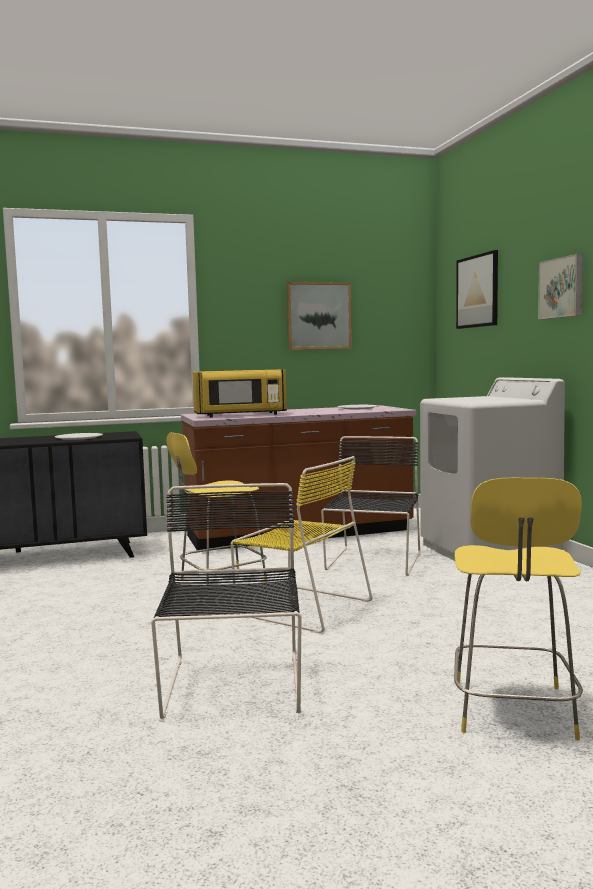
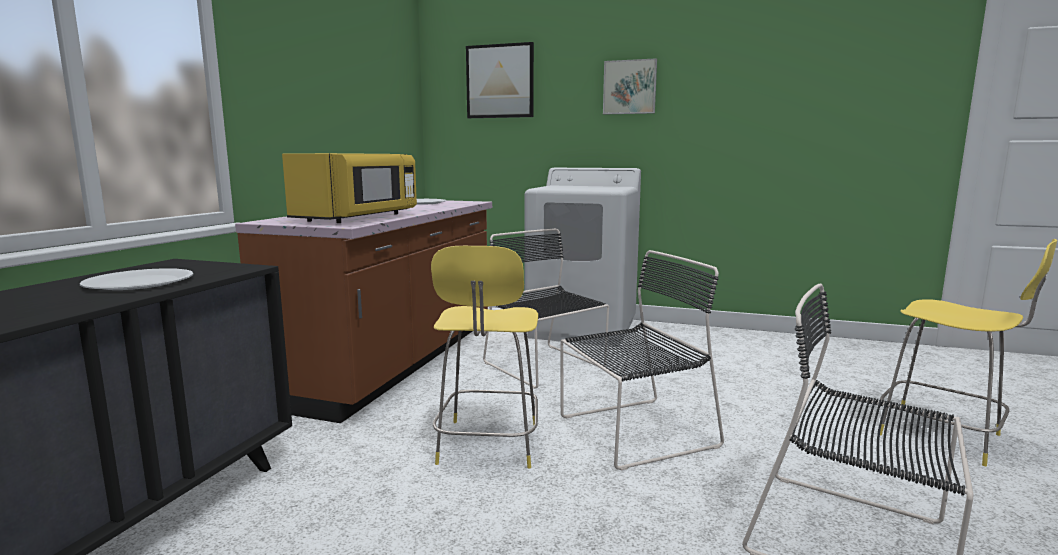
camera: 55 degrees left, 5 degrees up
(300, 607) = (633, 432): yellow chair -> black chair
(318, 316) = (343, 87): picture -> none

